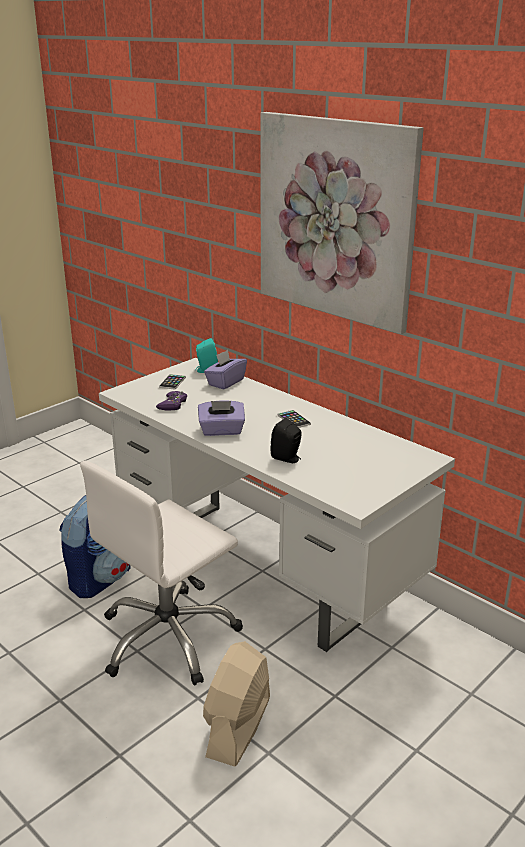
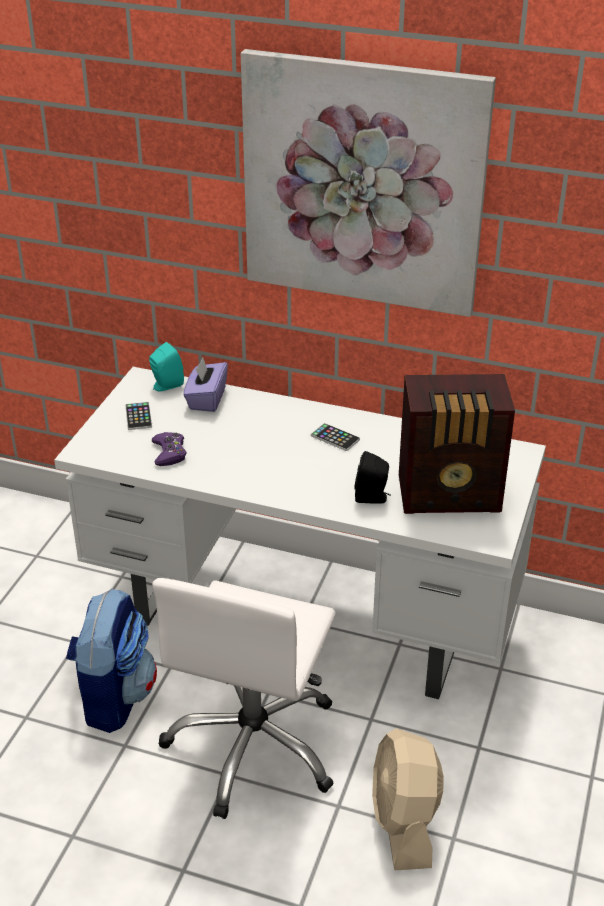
camera: 25 degrees left, 10 degrees up
(221, 431) = (264, 478): purple tissue box -> none
(349, 470) = (451, 495): none -> radio

